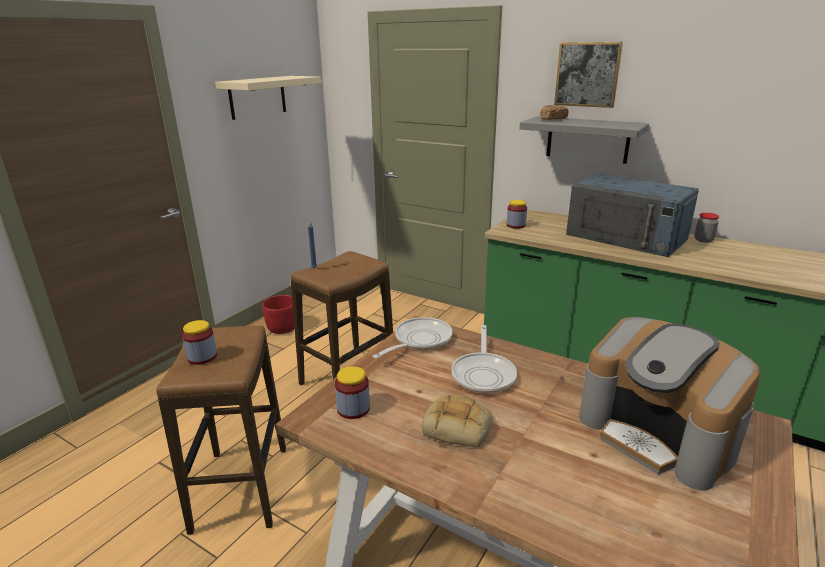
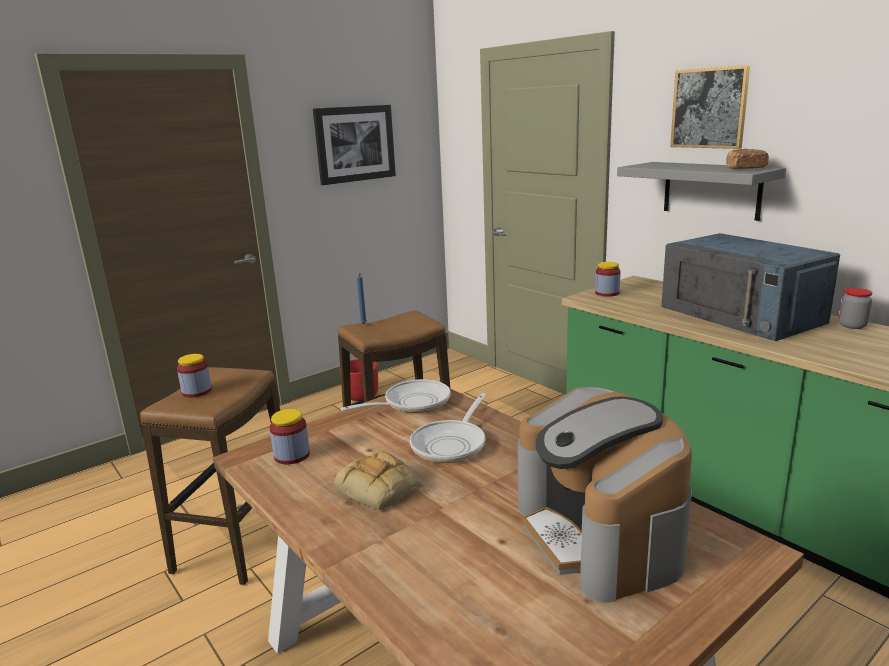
camera: 20 degrees right, 5 degrees down
(257, 97) = (355, 144): beige shelf -> picture
(553, 119) = (663, 164): bread -> bread (745, 169)

